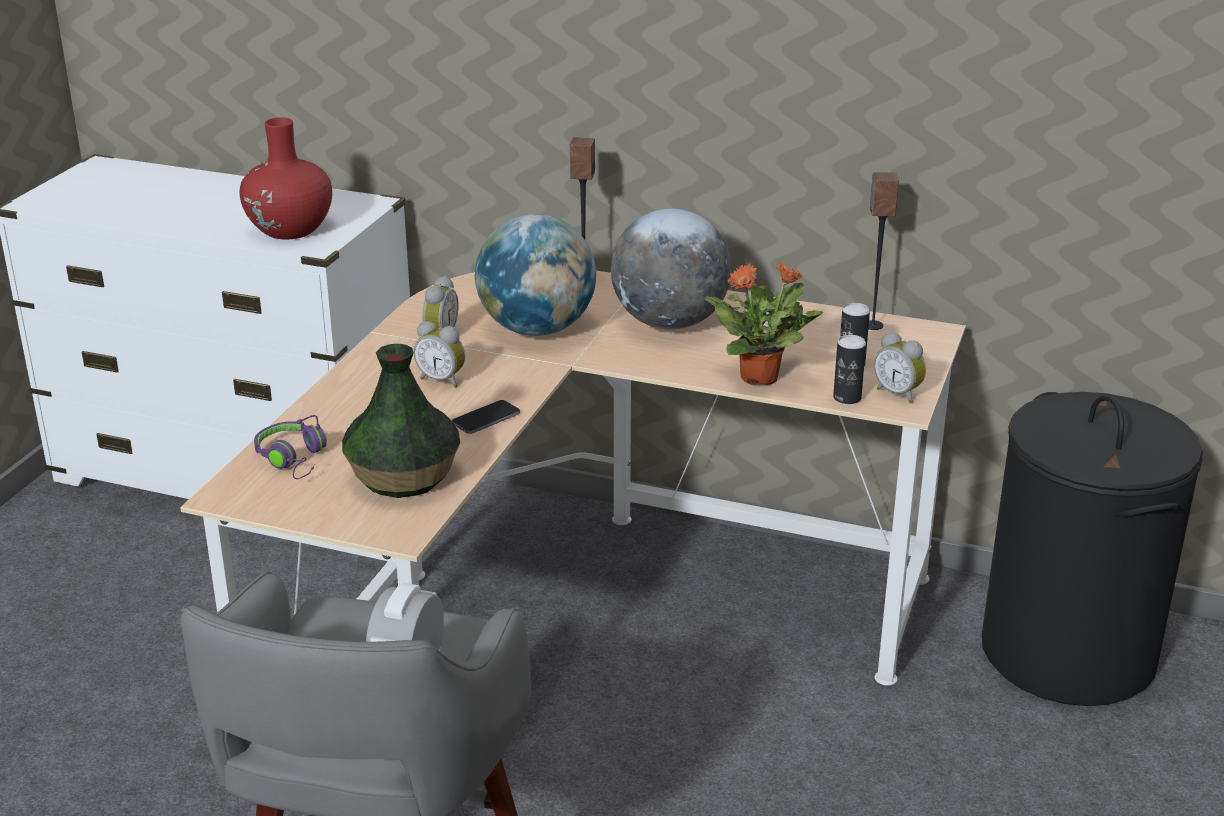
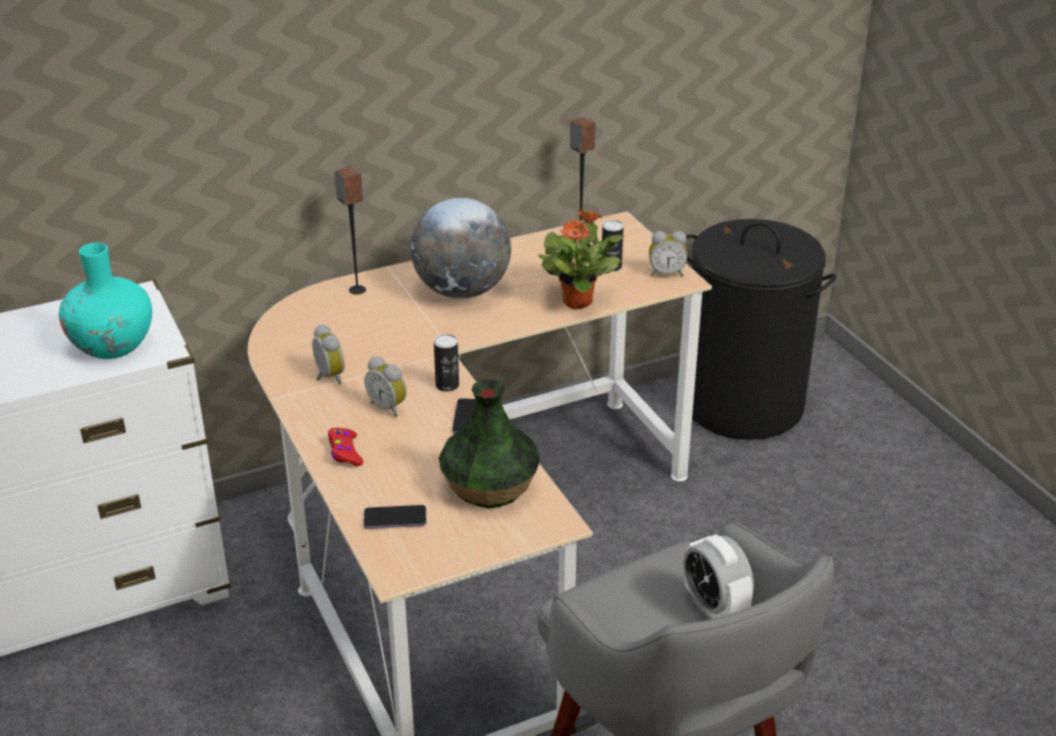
camera: 45 degrees left, 5 degrees up
(290, 230) = (112, 346): red vase -> turquoise vase
(294, 459) = (395, 519): purple headphones -> phone
(350, 394) = (345, 452): none -> red game controller
(442, 380) = (389, 407): alarm clock -> alarm clock turned 60 degrees clockwise
(537, 329) = (385, 338): globe -> none
(847, 398) = (645, 290): can -> can (447, 385)

